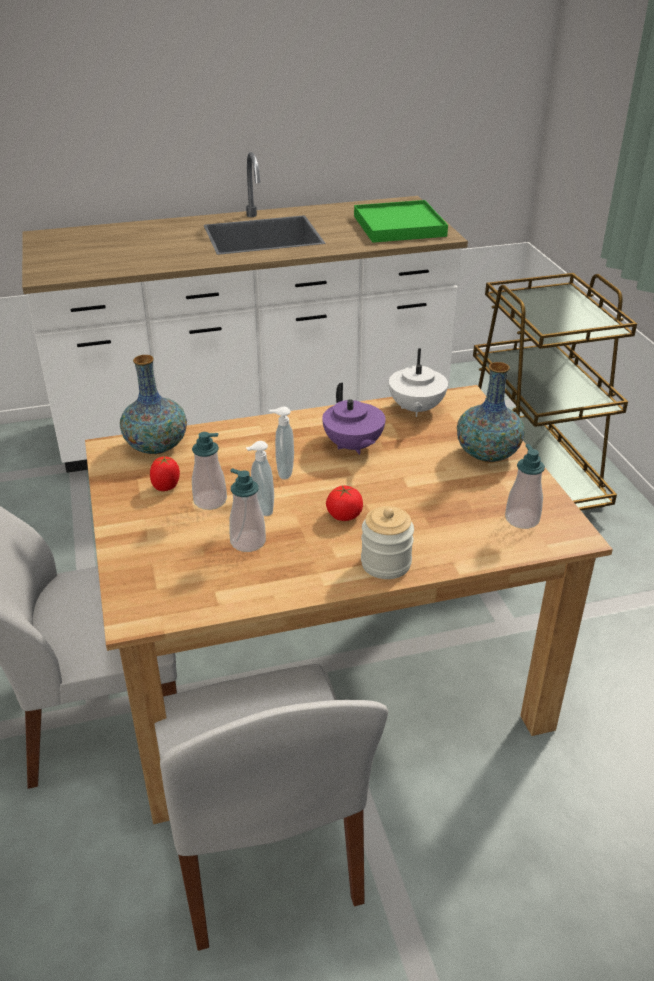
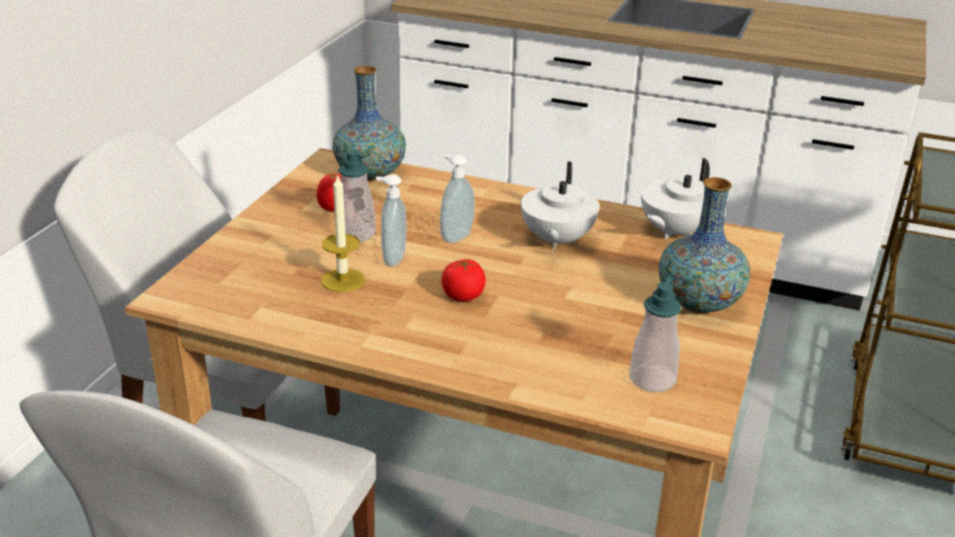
camera: 35 degrees right, 5 degrees down
(248, 542) = (343, 280): soap dispenser -> candle
(353, 446) = (556, 240): purple teapot -> white teapot
(386, 563) = (445, 354): jar -> none
(399, 226) = (855, 43): green tray -> none

